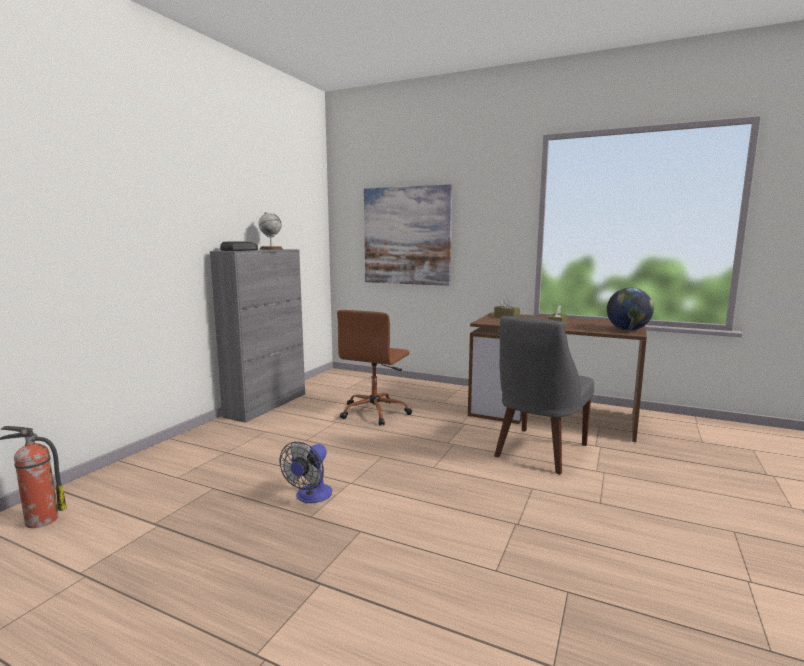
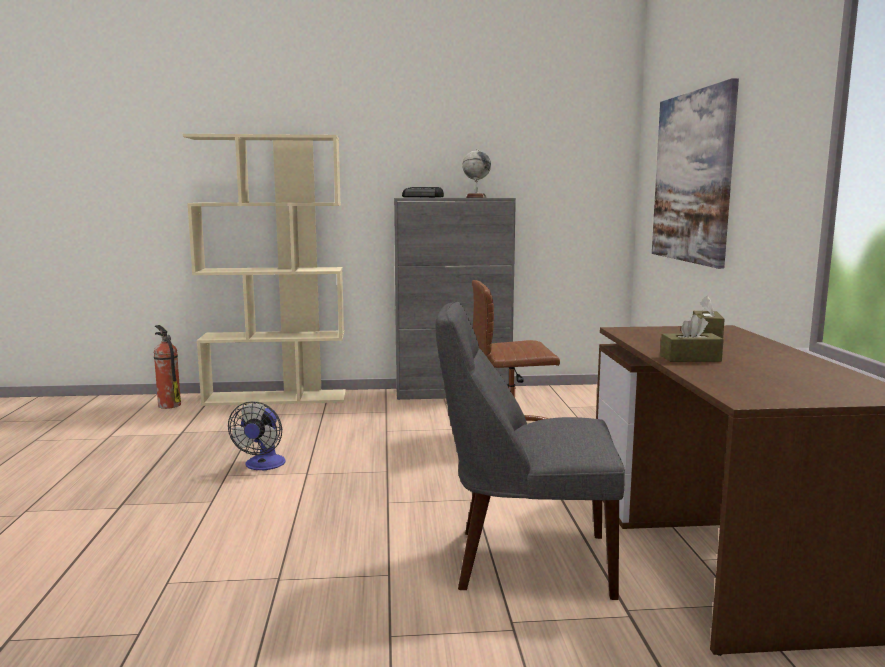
camera: 60 degrees right, 0 degrees up
(144, 462) = (276, 398): none -> beige bookcase
(310, 497) = (263, 465): fan -> fan turned 75 degrees counterclockwise
(628, 330) = (778, 395): globe -> none

